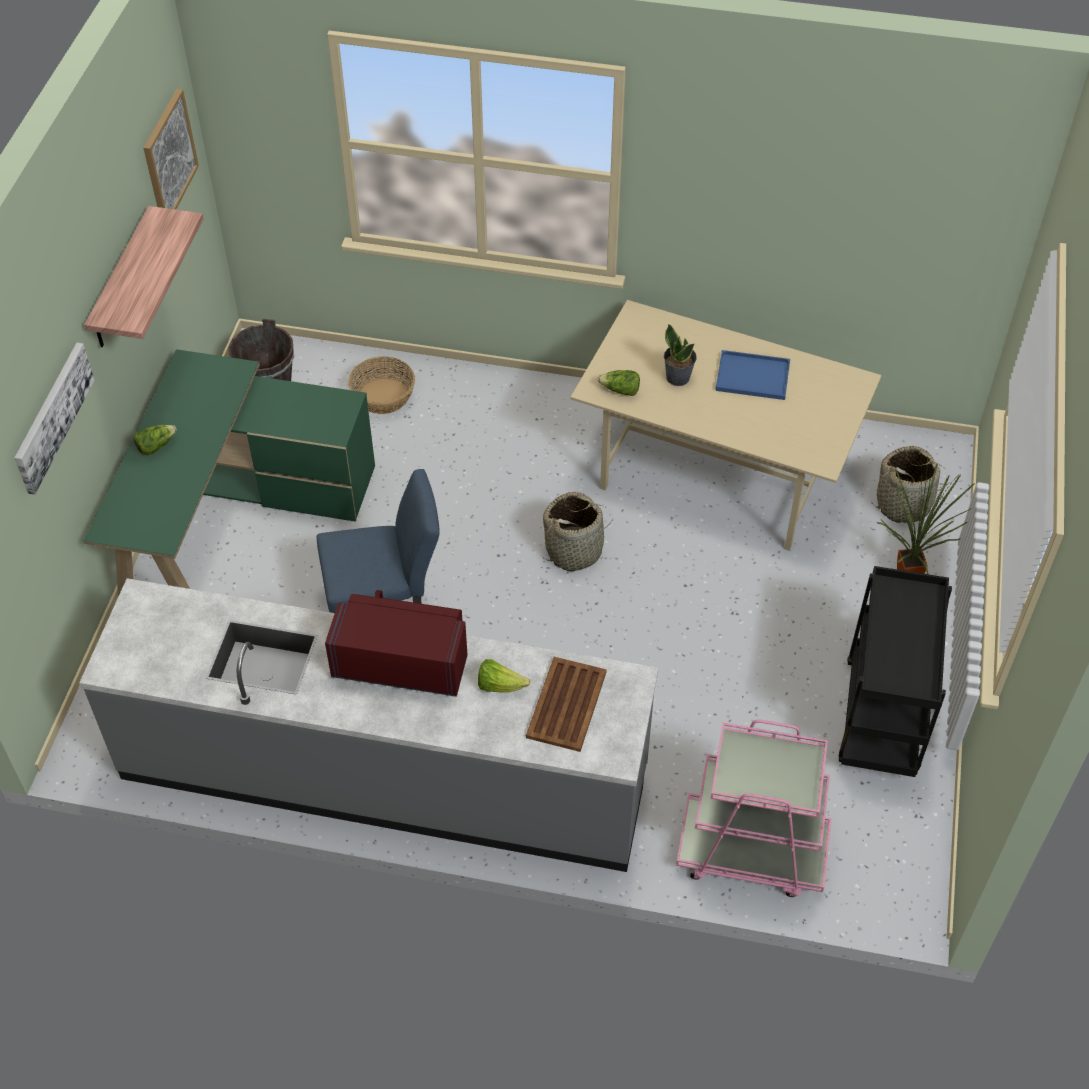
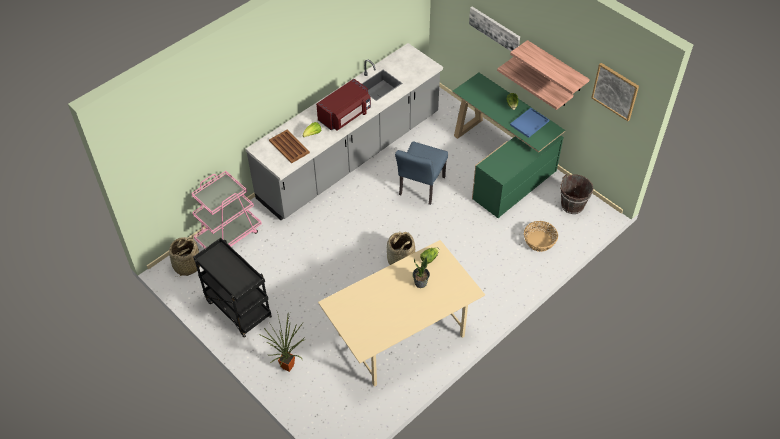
camera: 125 degrees right, 0 degrees up
(124, 351) = (542, 82): none -> shelf
(754, 376) = (398, 311): blue tray -> blue tray (529, 123)
(904, 504) = (325, 397): basket -> basket (187, 265)

